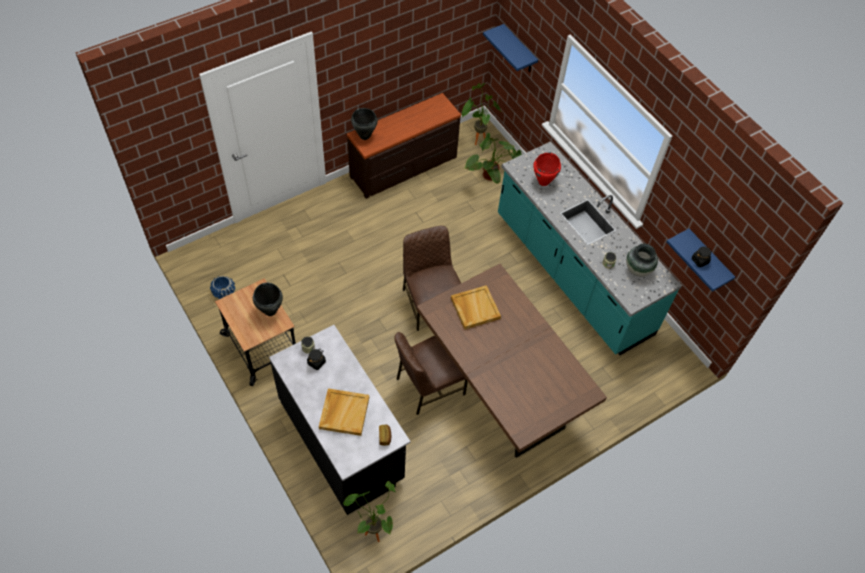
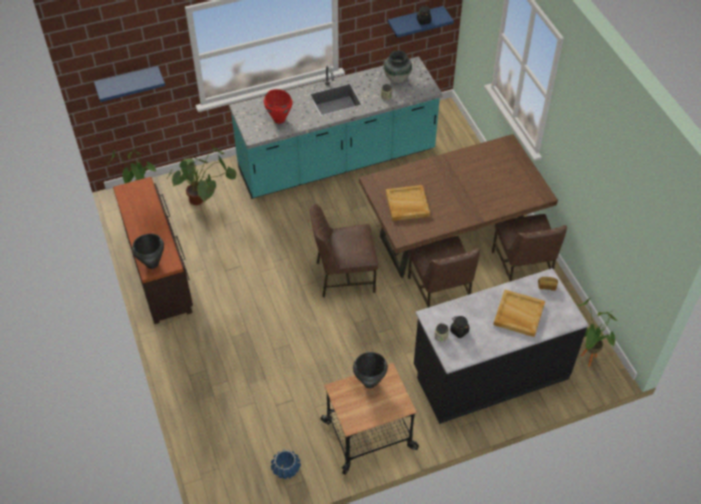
camera: 75 degrees left, 5 degrees down
(477, 460) = (522, 269): none -> brown chair

